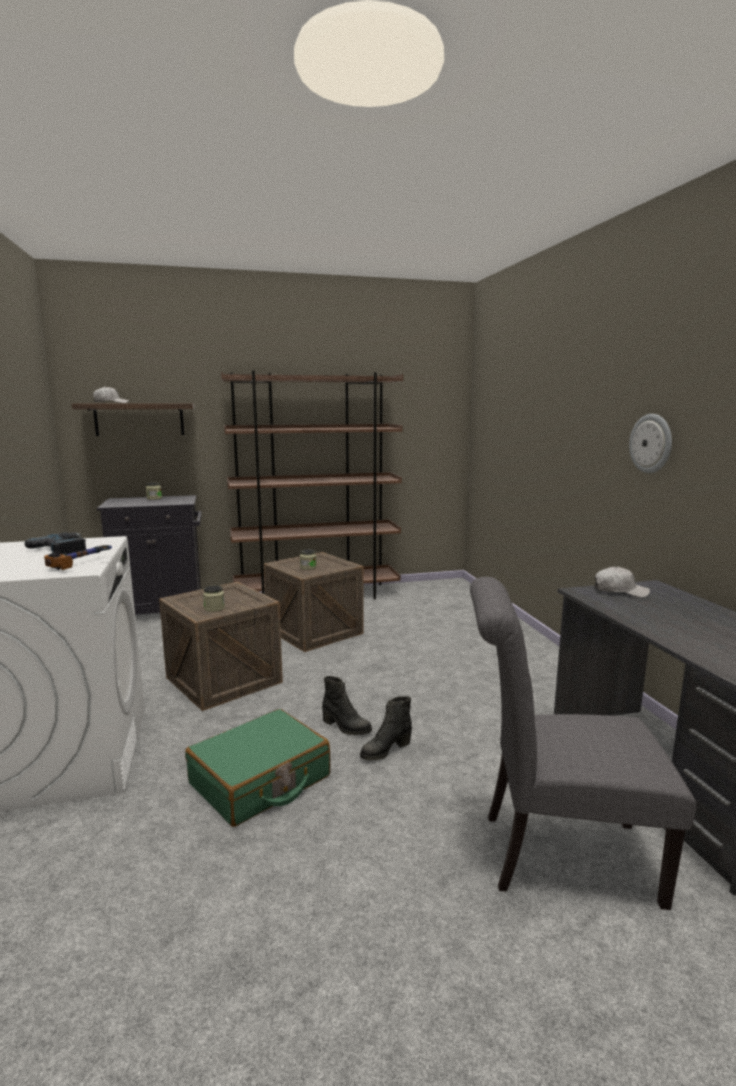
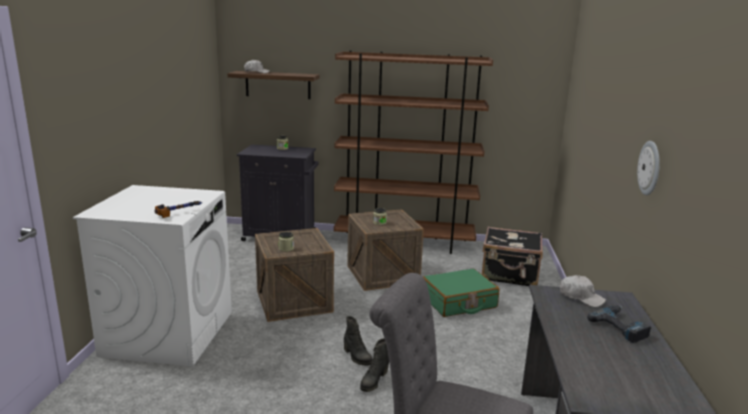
camera: 20 degrees right, 5 degrees up
(64, 549) = (179, 198): power drill -> power drill (621, 327)
(260, 781) = (277, 380): green suitcase -> green suitcase (458, 302)
(385, 750) = (374, 381): black boot -> black boot turned 45 degrees counterclockwise
(449, 609) = (510, 275): none -> black suitcase

